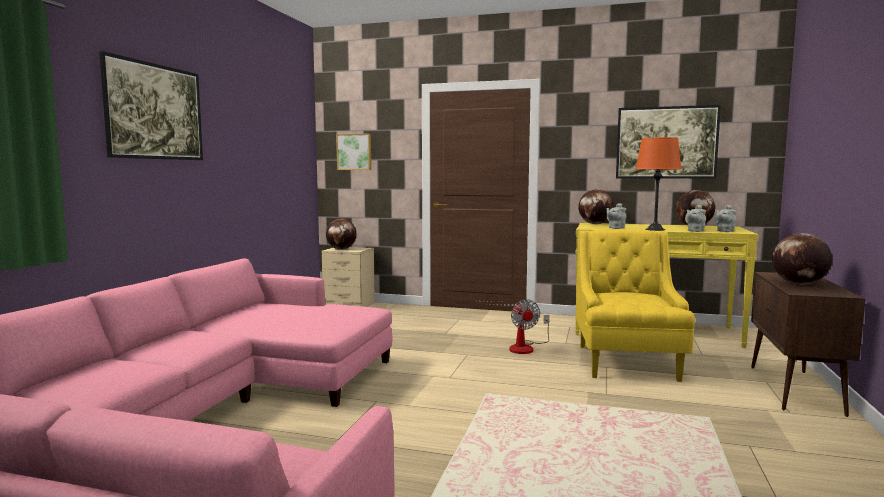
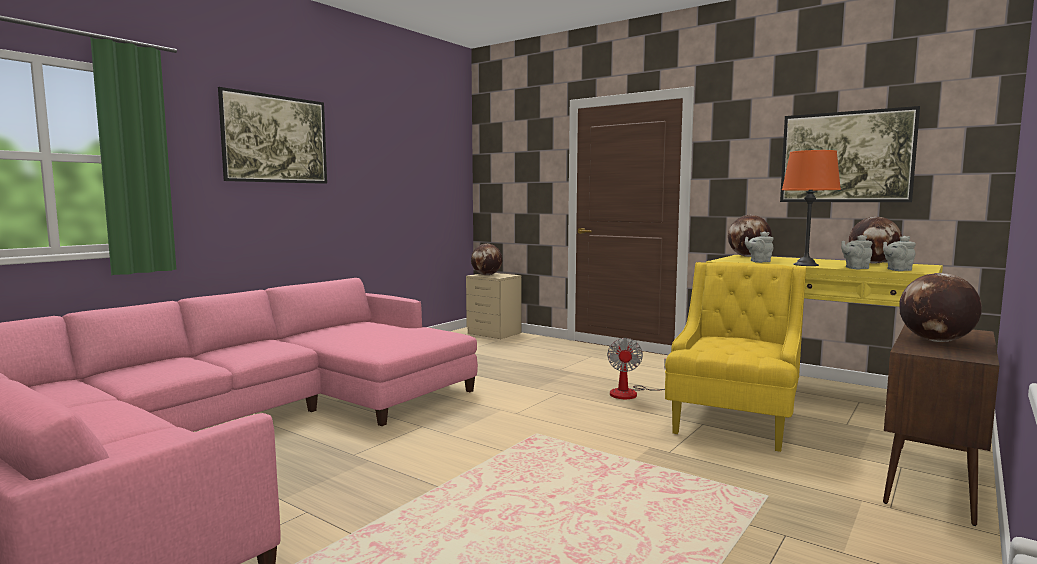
camera: 20 degrees right, 0 degrees up
(354, 152) = (505, 174): picture -> none

